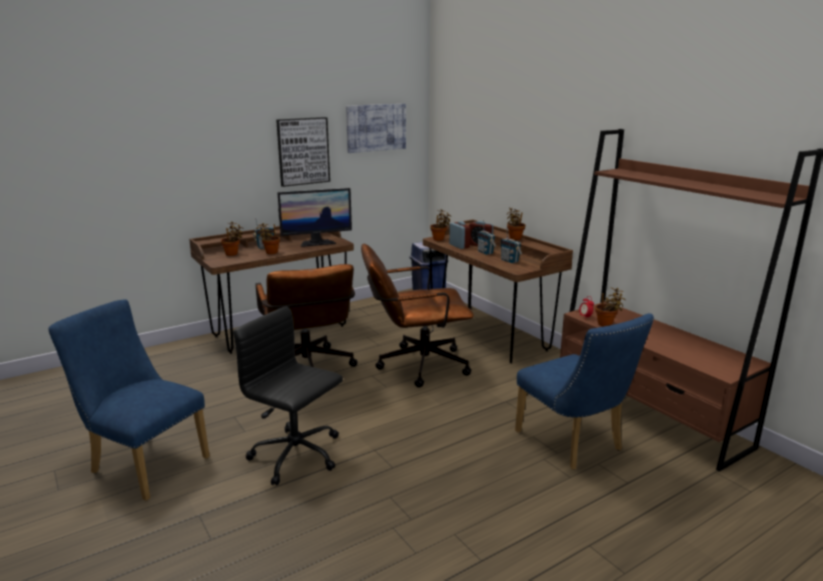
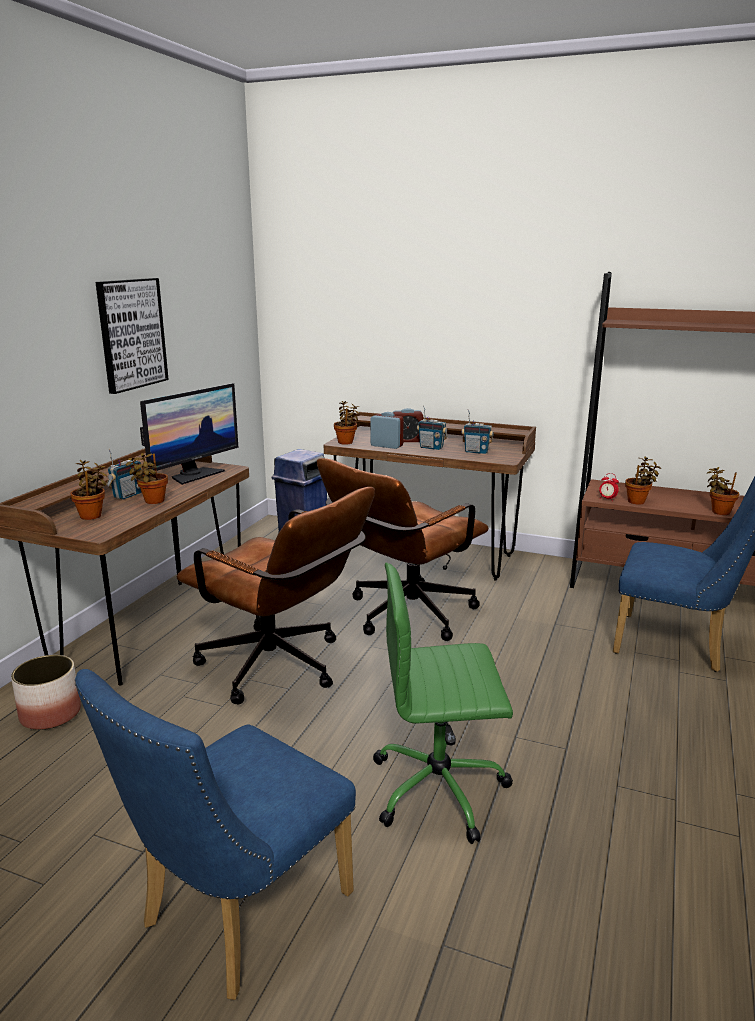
camera: 35 degrees left, 0 degrees up
(144, 463) = (234, 916): blue chair -> blue chair turned 45 degrees counterclockwise
(188, 356) = (50, 714): none -> planter
(297, 456) = (440, 788): black office chair -> green office chair
(376, 127) = (207, 294): picture -> none
(514, 238) = (449, 424): potted plant -> potted plant (718, 511)

